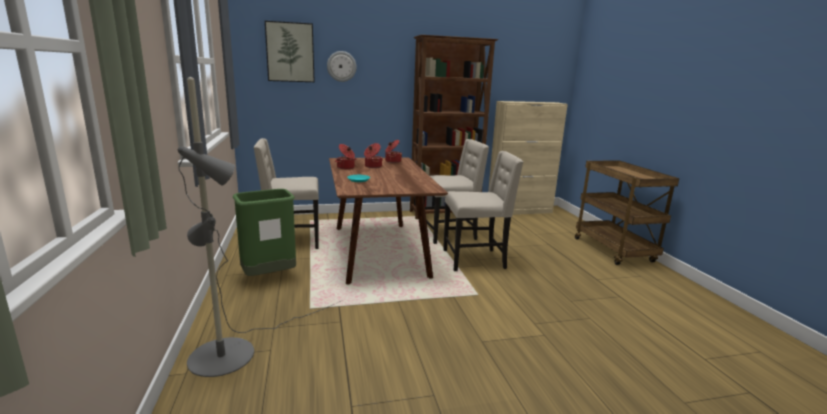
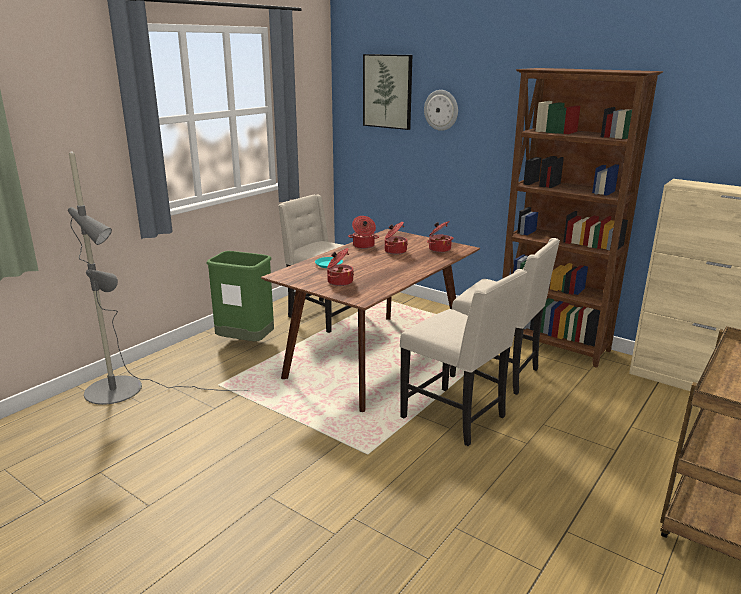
camera: 50 degrees right, 5 degrees up
(394, 185) = (339, 282): none -> cooking pot

